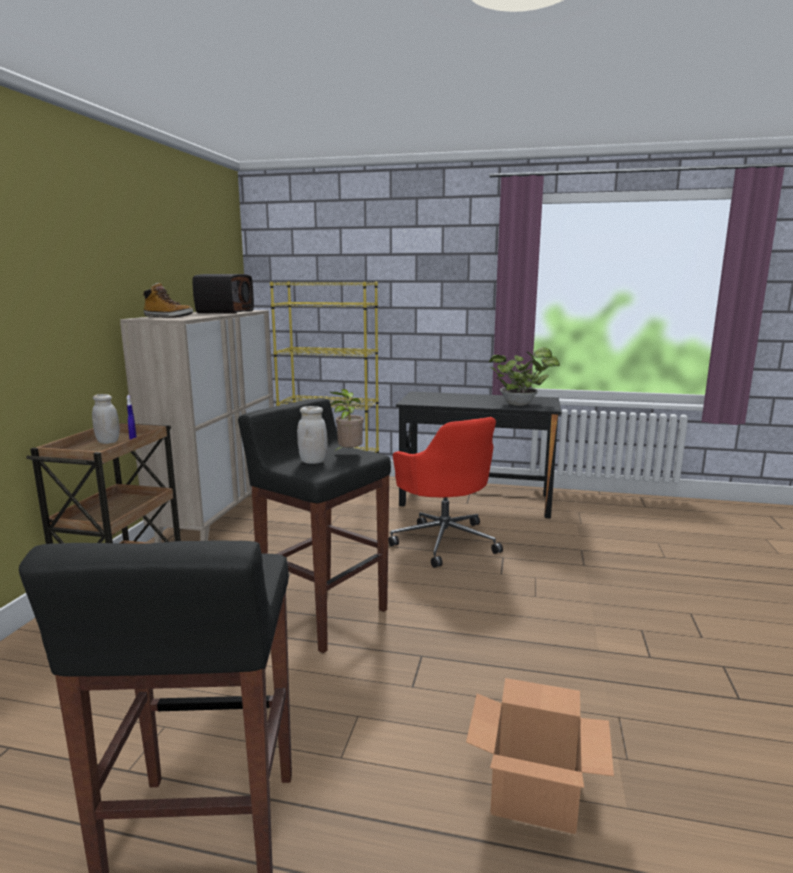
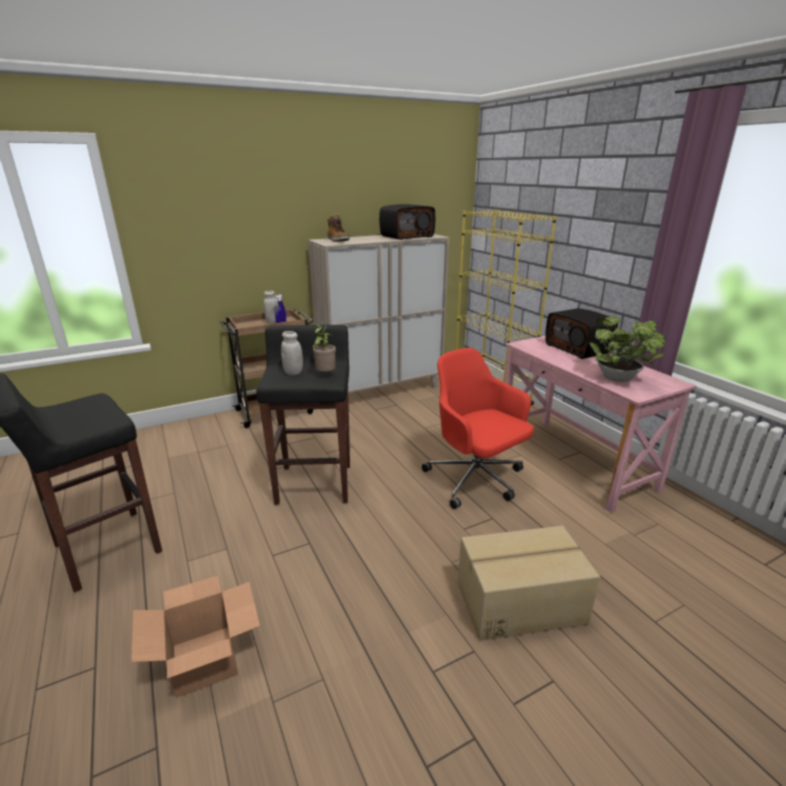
camera: 50 degrees right, 10 degrees up
(444, 541) = (476, 479): red office chair -> red office chair turned 120 degrees clockwise
(451, 396) = (578, 348): none -> radio
(476, 500) = (573, 460): black desk -> pink desk
(606, 590) = (519, 601): none -> cardboard box

